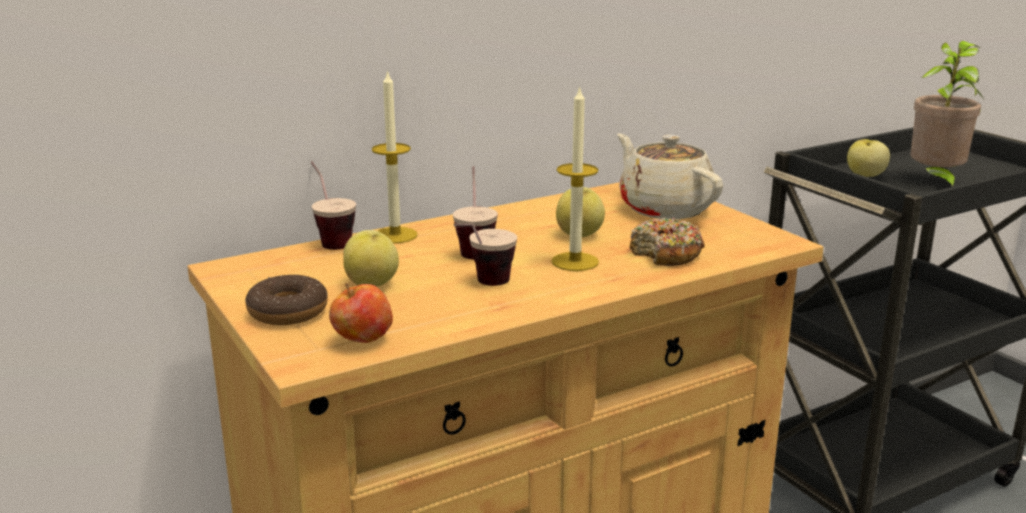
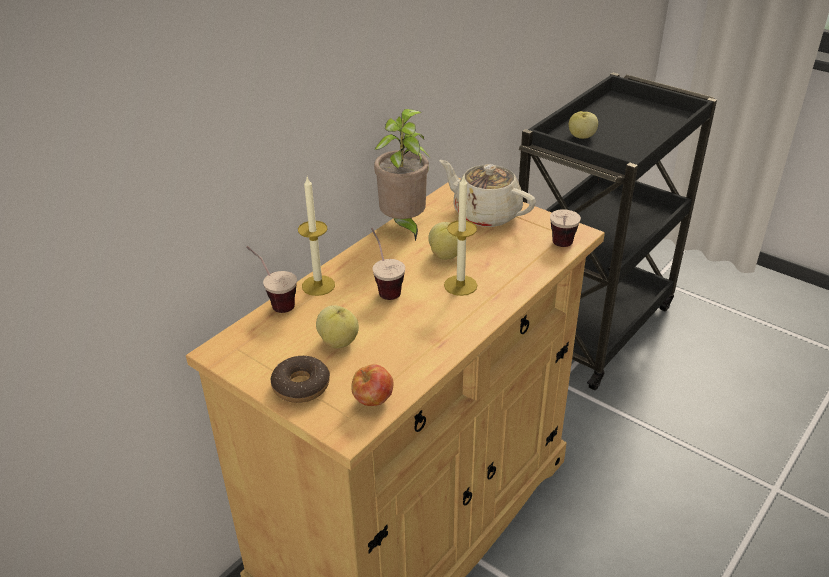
camera: 20 degrees left, 15 degrees up
(482, 287) = (416, 327): cup -> cup (561, 249)
(666, 254) = (514, 263): donut -> none
(935, 182) = (628, 135): potted plant -> potted plant (403, 226)

